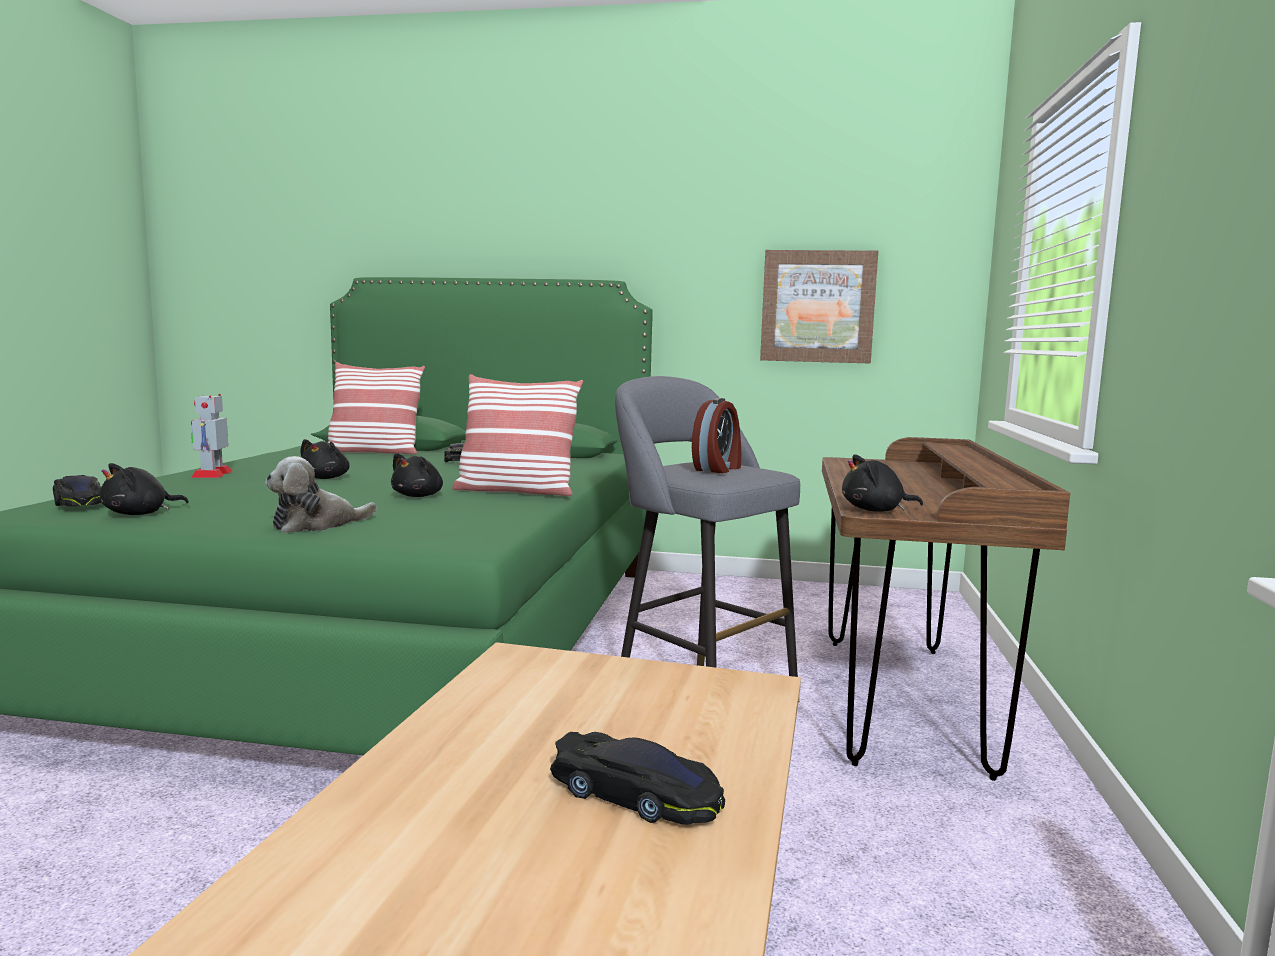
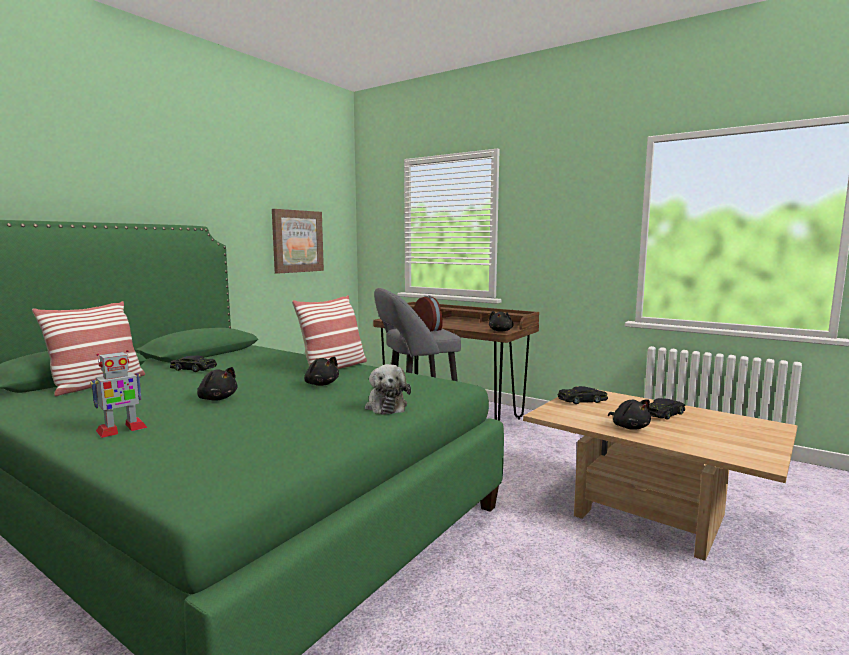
camera: 65 degrees left, 0 degrees up
(79, 500) = (206, 467): black toy car -> black toy car (582, 400)
(140, 514) = (290, 447): black plush toy -> black plush toy (629, 427)
(212, 474) = (121, 429): toy robot -> toy robot turned 60 degrees counterclockwise

